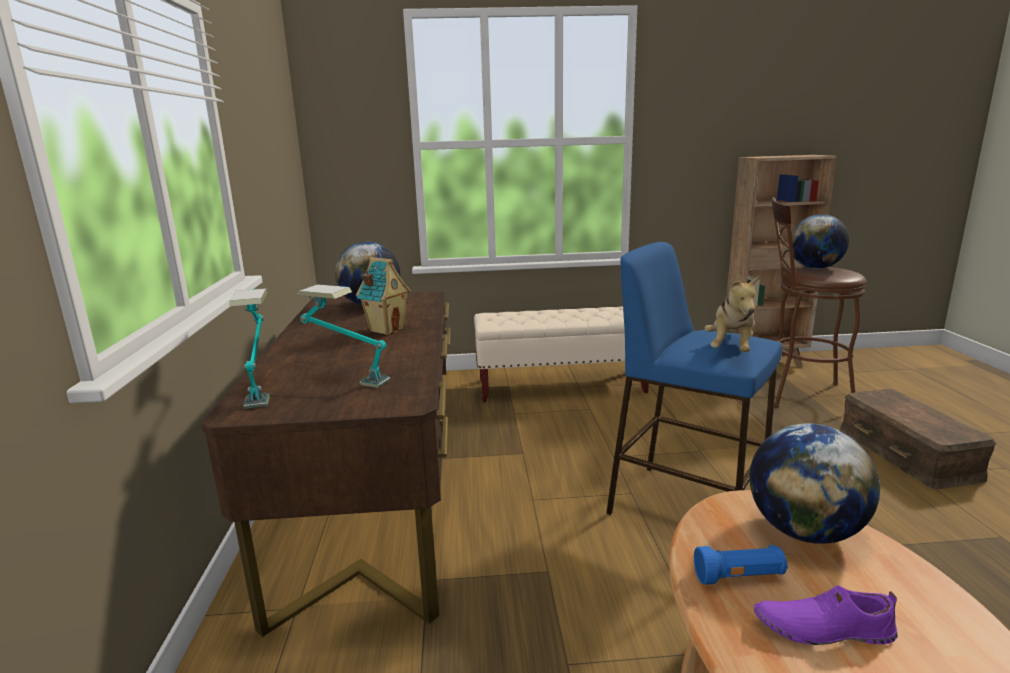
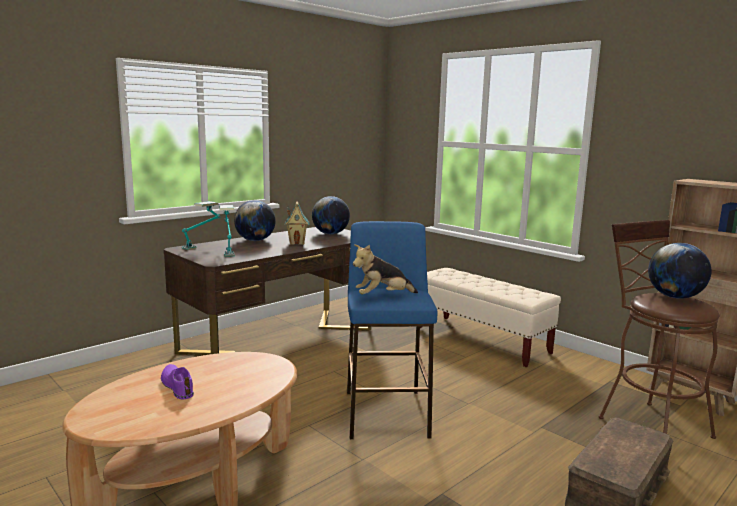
camera: 50 degrees right, 5 degrees down
(739, 577) = (202, 367): blue flashlight -> none
(804, 531) = (257, 375): globe -> globe (255, 240)

